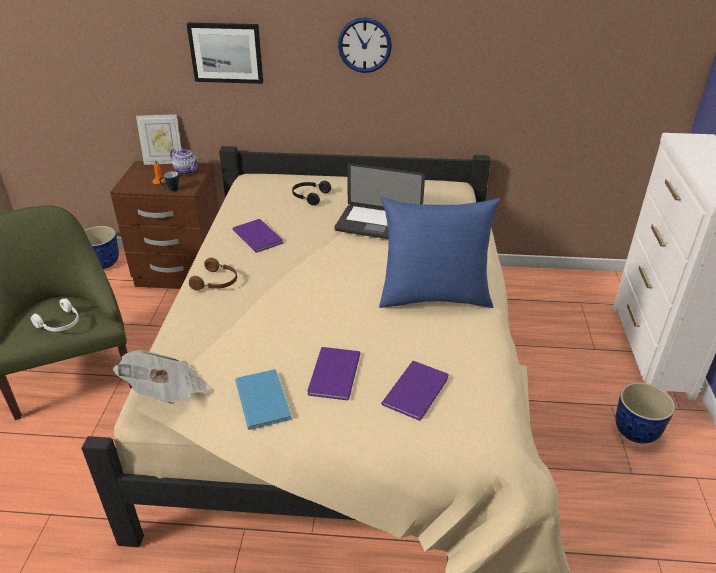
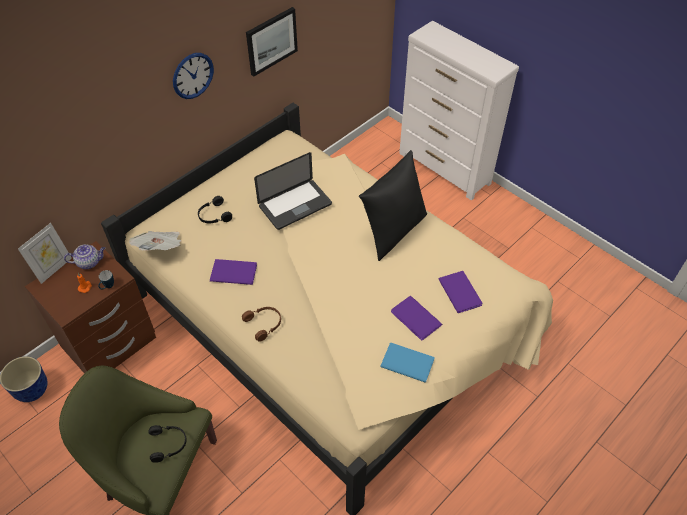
camera: 50 degrees left, 15 degrees up
(61, 323) = (169, 444): white headphones -> black headphones
(168, 392) = (360, 405): newspaper -> newspaper (160, 248)
(226, 52) = (84, 145): picture -> picture (271, 41)
(434, 296) = (393, 231): blue pillow -> black pillow
(636, 432) = (488, 224): planter -> none

